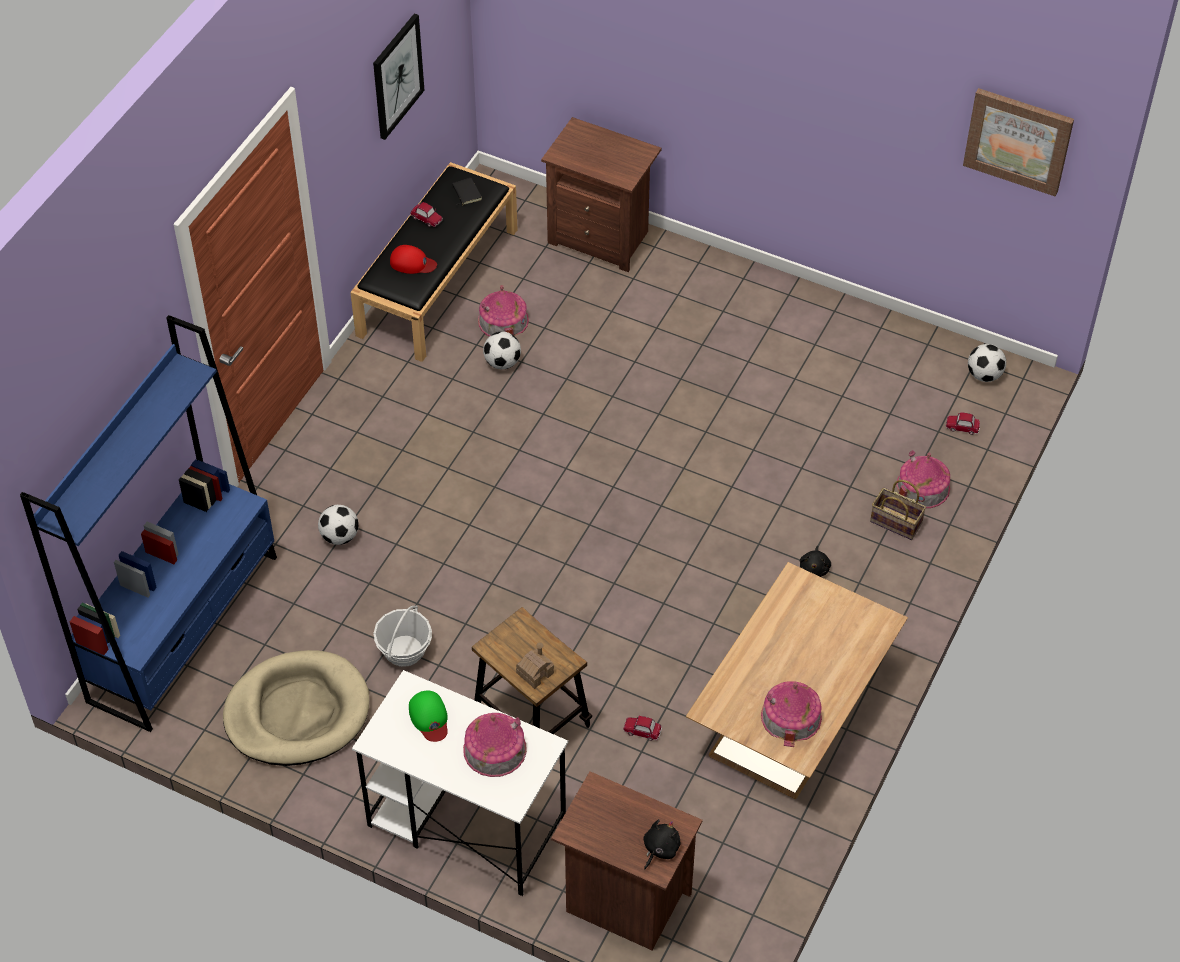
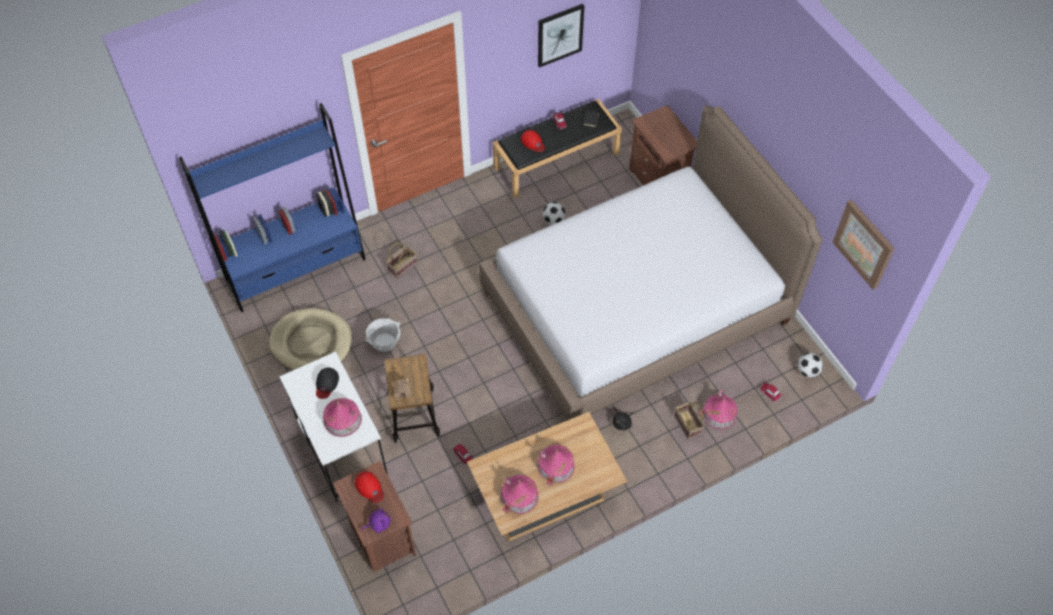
camera: 35 degrees right, 5 degrees up
(339, 536) = (402, 266): football -> basket
(429, 717) = (326, 383): green cap -> black cap
(503, 320) = (572, 198): toy house -> toy house (555, 466)
(607, 813) = (369, 488): none -> red cap
(660, 849) = (378, 524): black plush toy -> purple plush toy
(709, 415) = (636, 307): none -> bed

